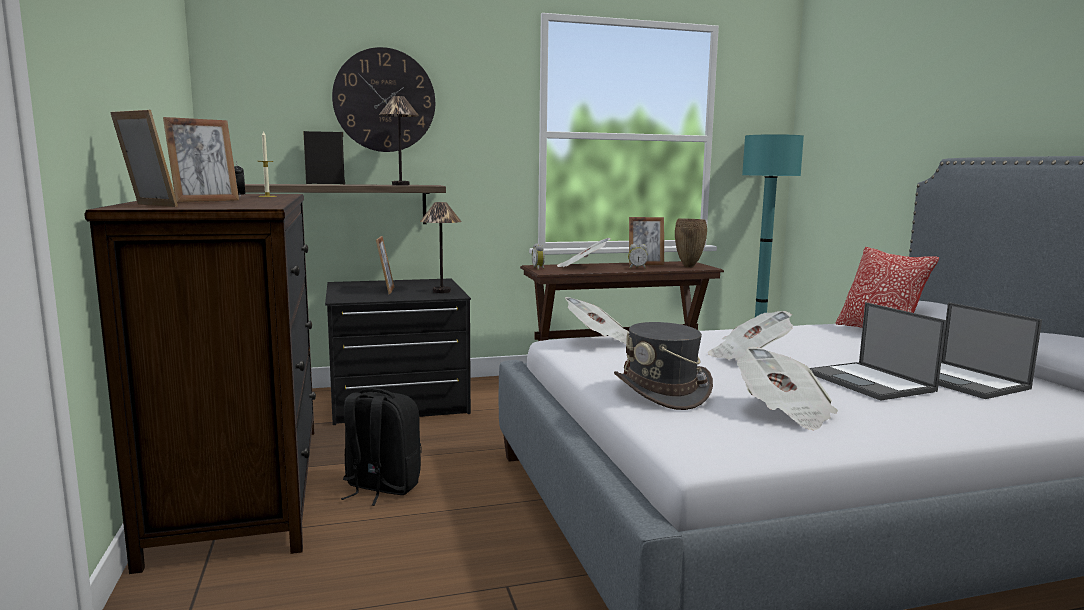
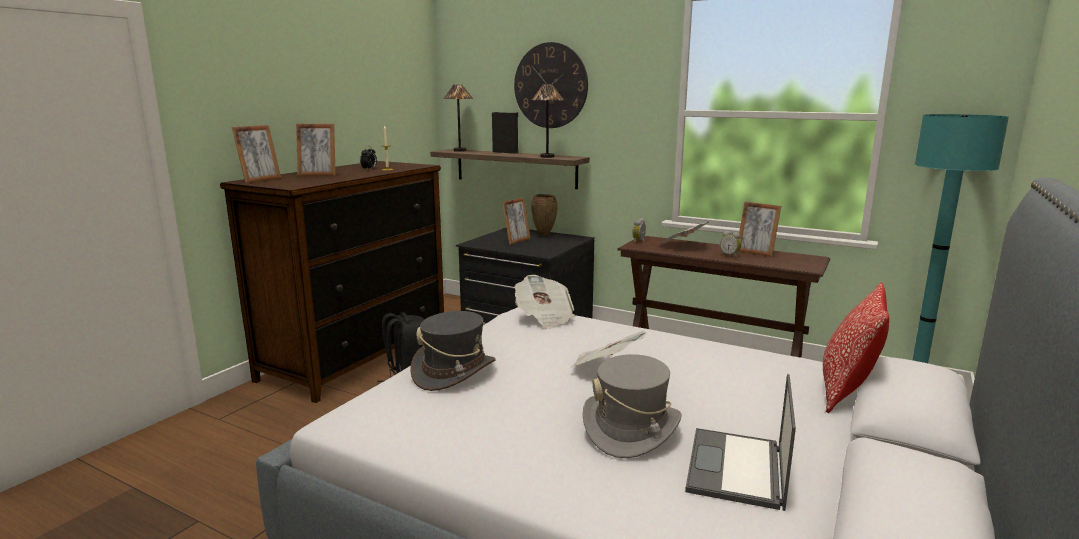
camera: 45 degrees right, 5 degrees up
(148, 206) = (260, 180): picture frame -> picture frame turned 45 degrees clockwise
(442, 291) = (548, 249): table lamp -> table lamp (459, 151)
(689, 267) = (791, 263): brown vase -> brown vase (544, 235)
(784, 412) = (476, 420): newspaper -> none
(871, 382) = (631, 429): laptop -> grey hat

